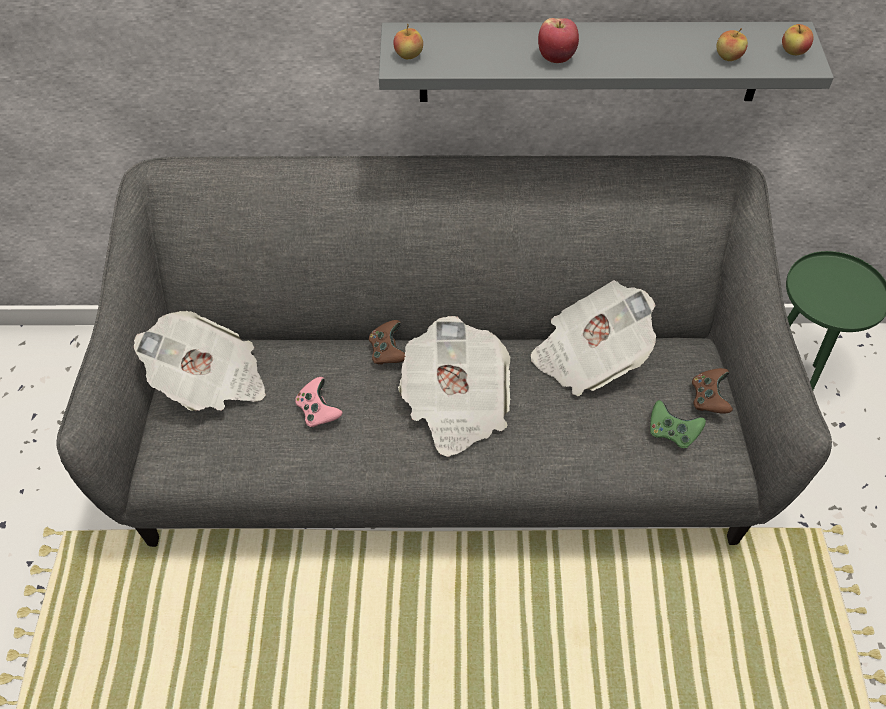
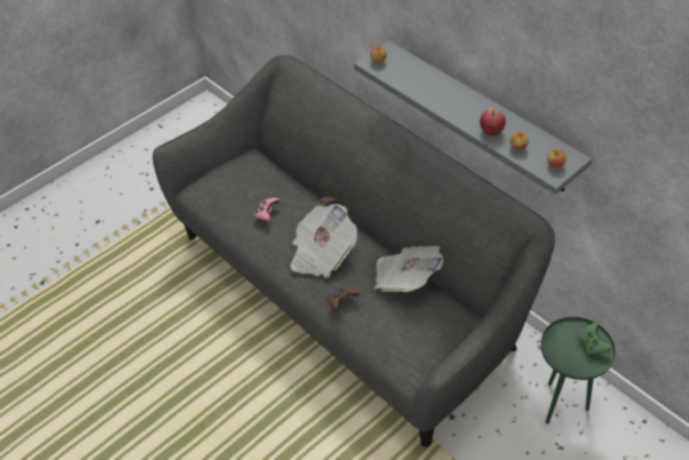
camera: 50 degrees right, 5 degrees down
(210, 381) = (243, 172): newspaper -> none
(556, 58) = (438, 99): apple -> apple (491, 131)
(671, 432) = (398, 338): green game controller -> green game controller (592, 344)
(708, 399) = (435, 339): brown game controller -> brown game controller (342, 301)

